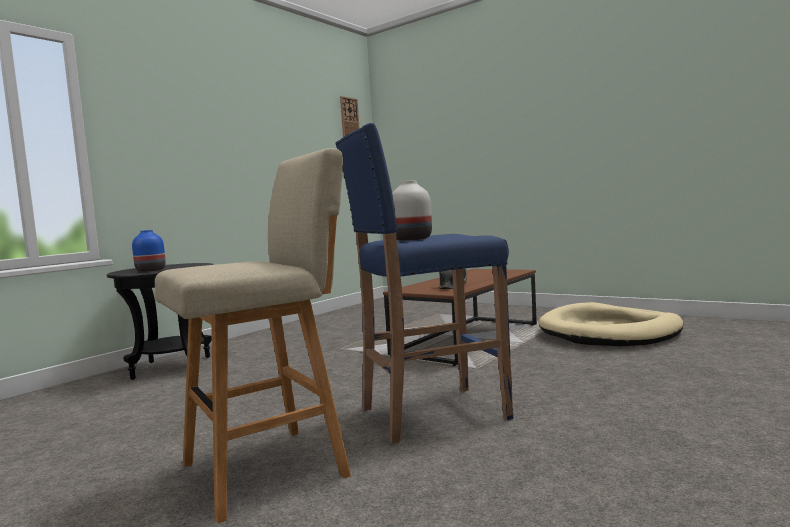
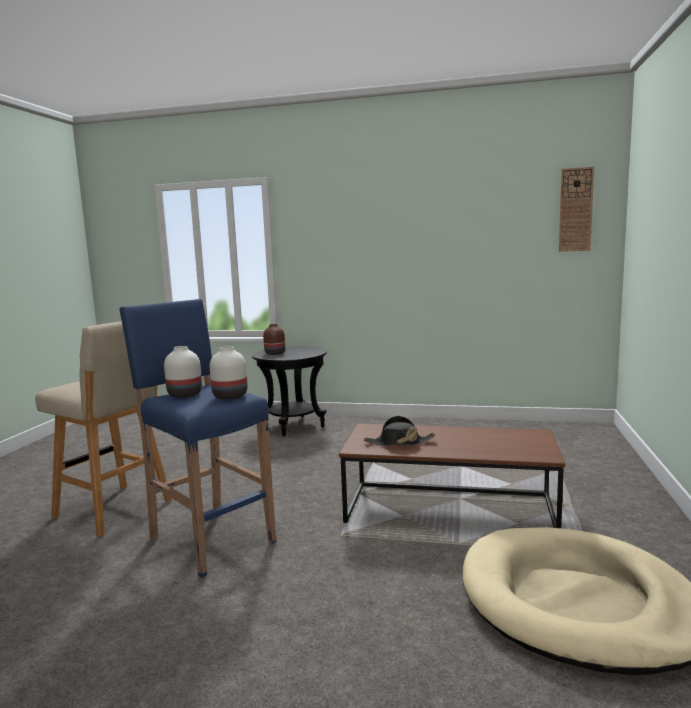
camera: 65 degrees right, 5 degrees up
(150, 270) = (274, 353): blue vase -> brown vase
(447, 234) = (231, 396): none -> white vase

